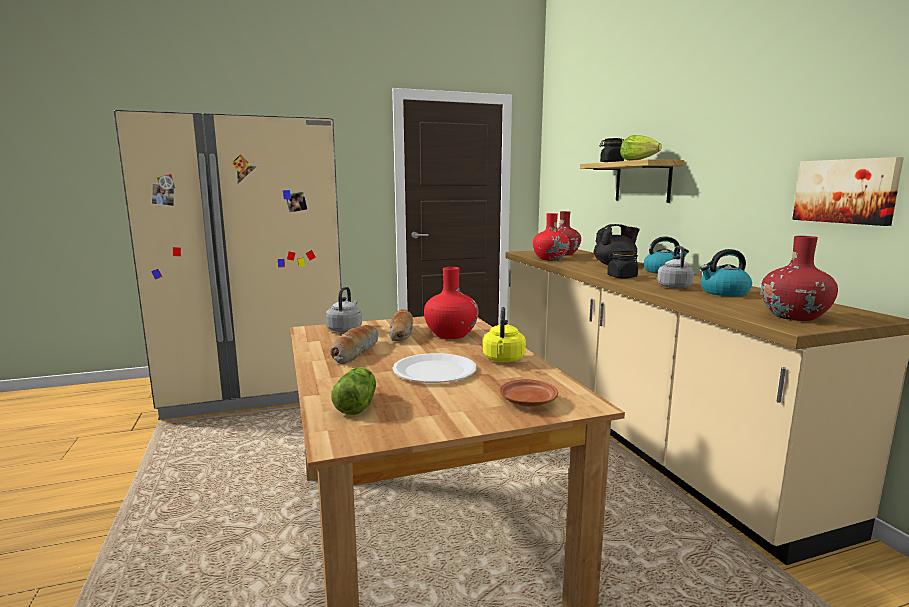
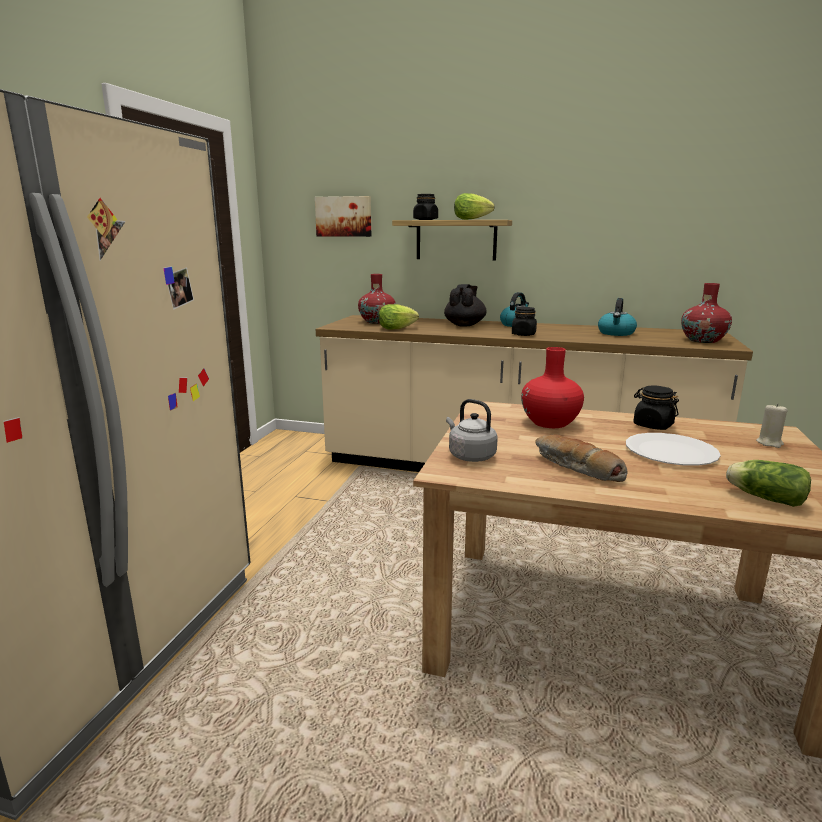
camera: 55 degrees left, 5 degrees up
(402, 333) = (522, 437): bread -> none
(503, 360) = (652, 425): yellow kettle -> black jar
(528, 401) = (769, 443): brown plate -> beige candle
(550, 259) = (396, 329): red vase -> lettuce
(673, 286) = (580, 335): grey kettle -> none
(846, 191) = (671, 249): picture -> picture (344, 216)

